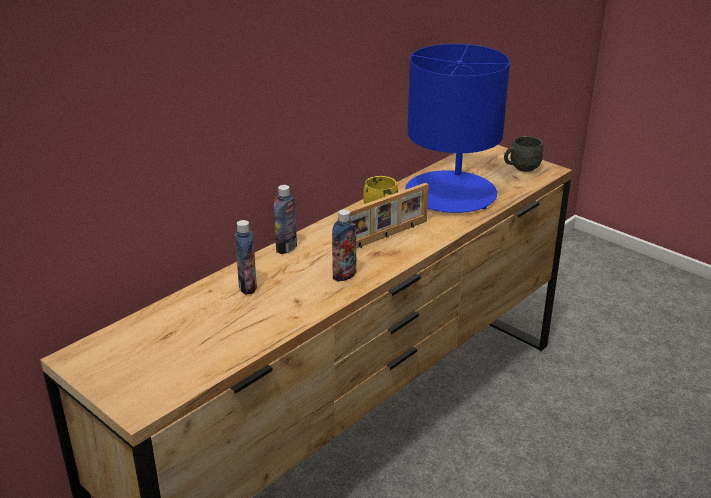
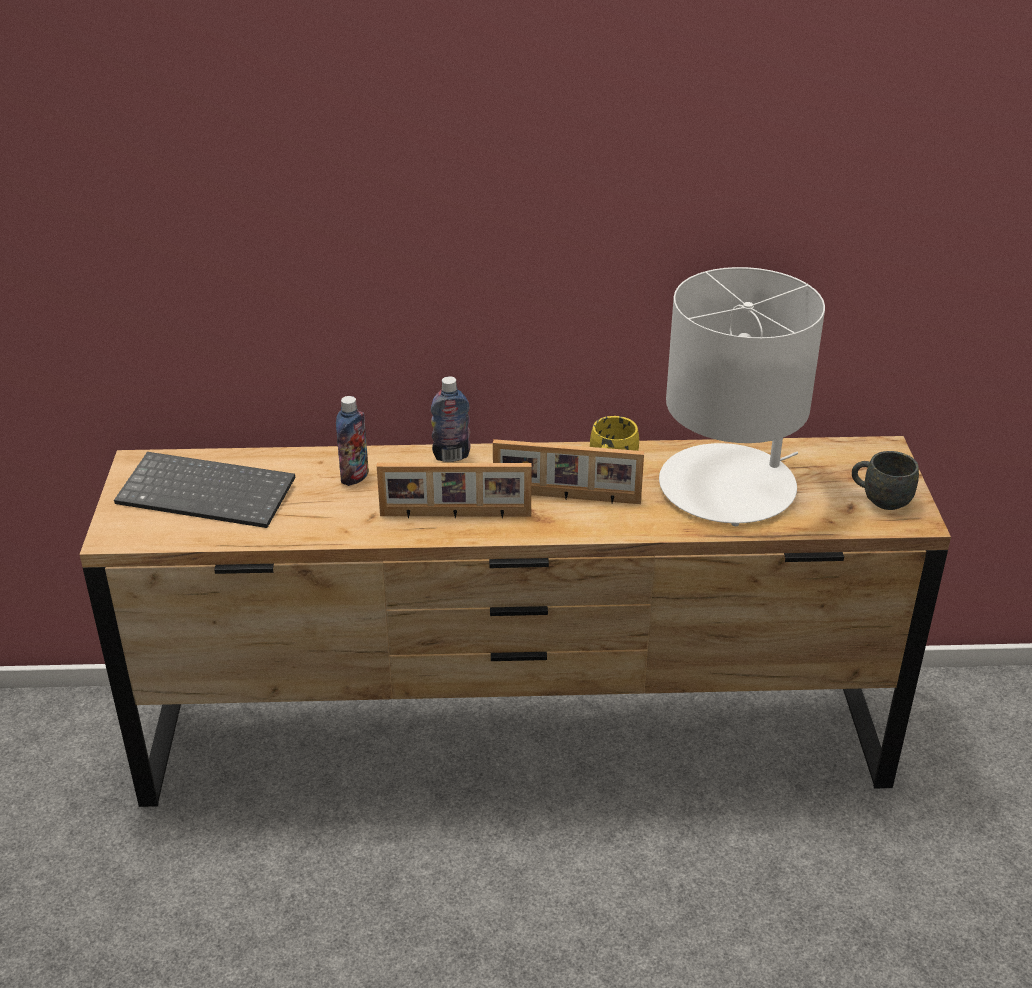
camera: 45 degrees right, 5 degrees up
(164, 345) = (209, 492): none -> keyboard
(344, 275) = (455, 516): bottle -> picture frame
(451, 193) = (729, 486): blue table lamp -> white table lamp

